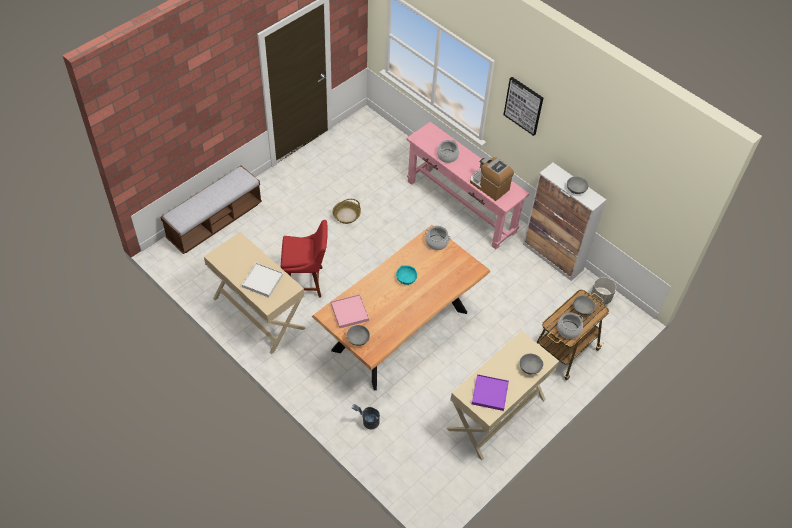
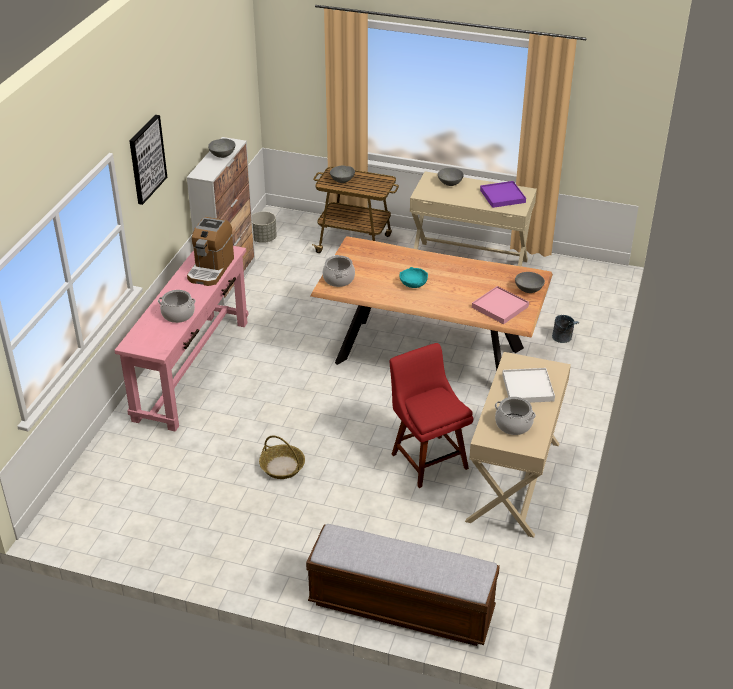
camera: 115 degrees left, 15 degrees down
(568, 330) = (376, 181): cooking pot -> cooking pot (513, 424)

